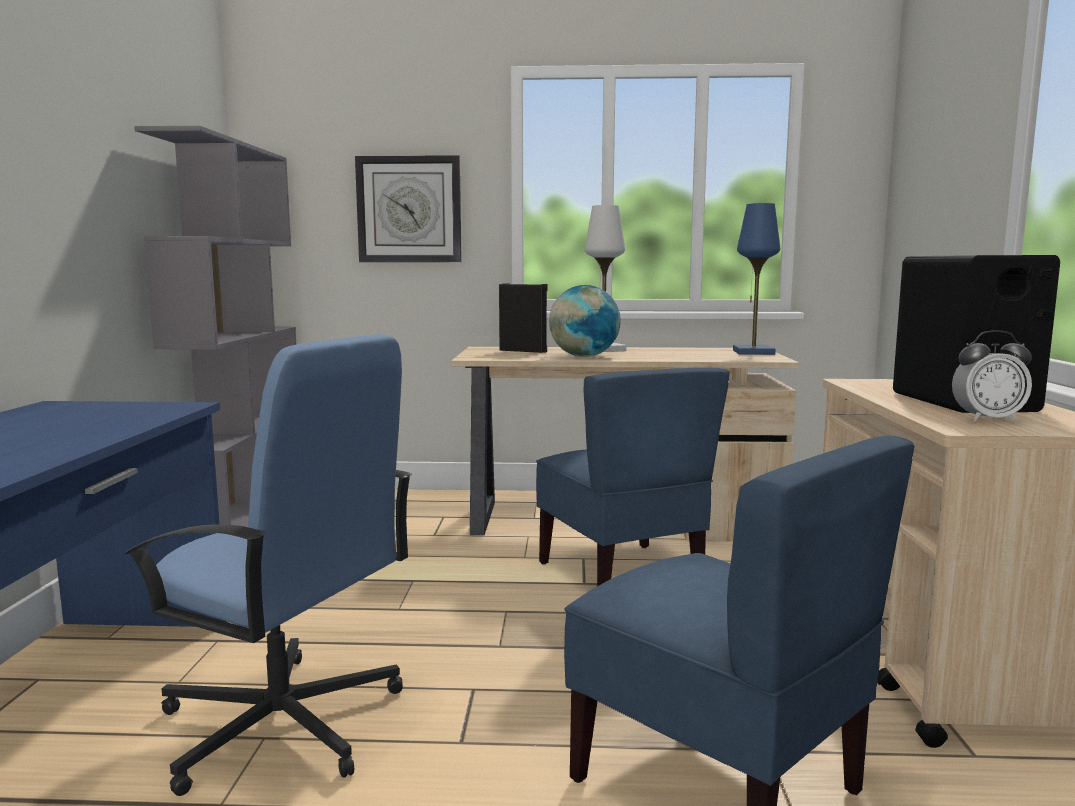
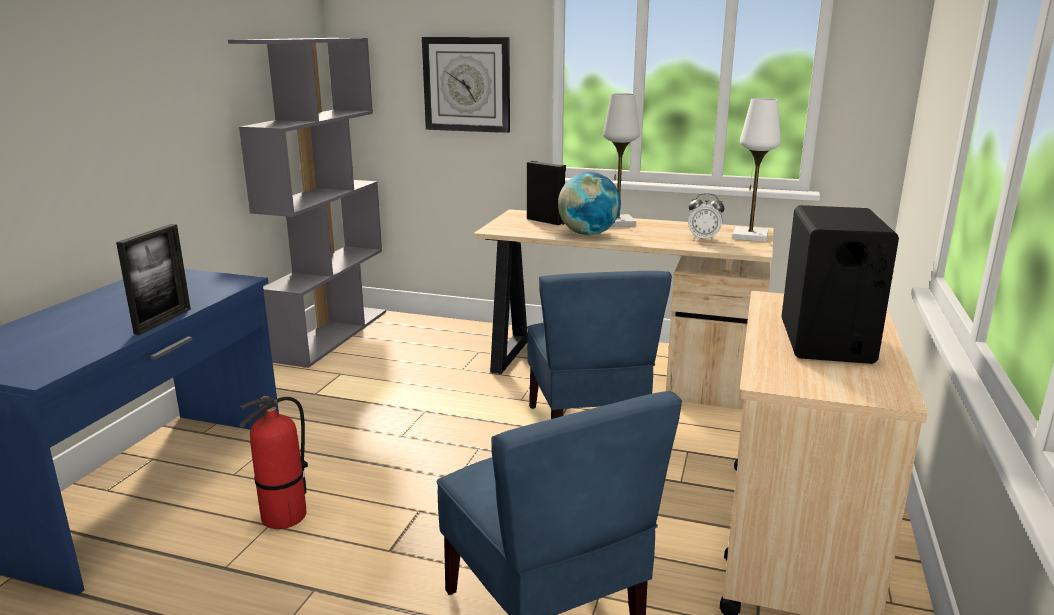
camera: 15 degrees right, 10 degrees up
(101, 440) = (163, 321): none -> picture frame
(283, 724) = (284, 517): blue office chair -> fire extinguisher
(753, 352) = (750, 236): blue table lamp -> white table lamp
(987, 420) = (806, 371): alarm clock -> alarm clock (703, 239)

